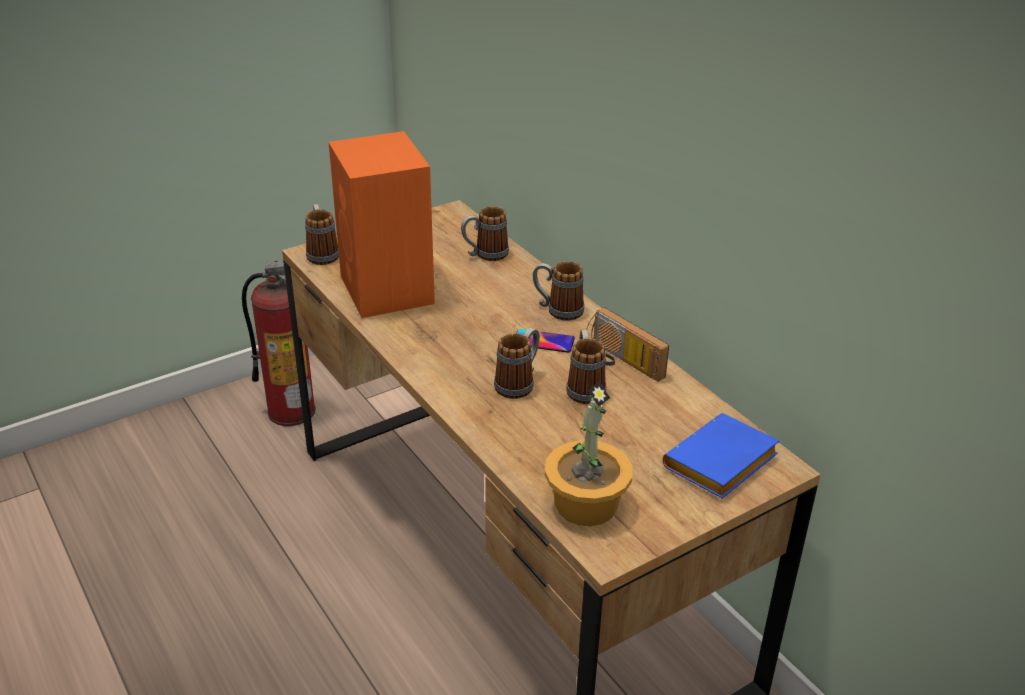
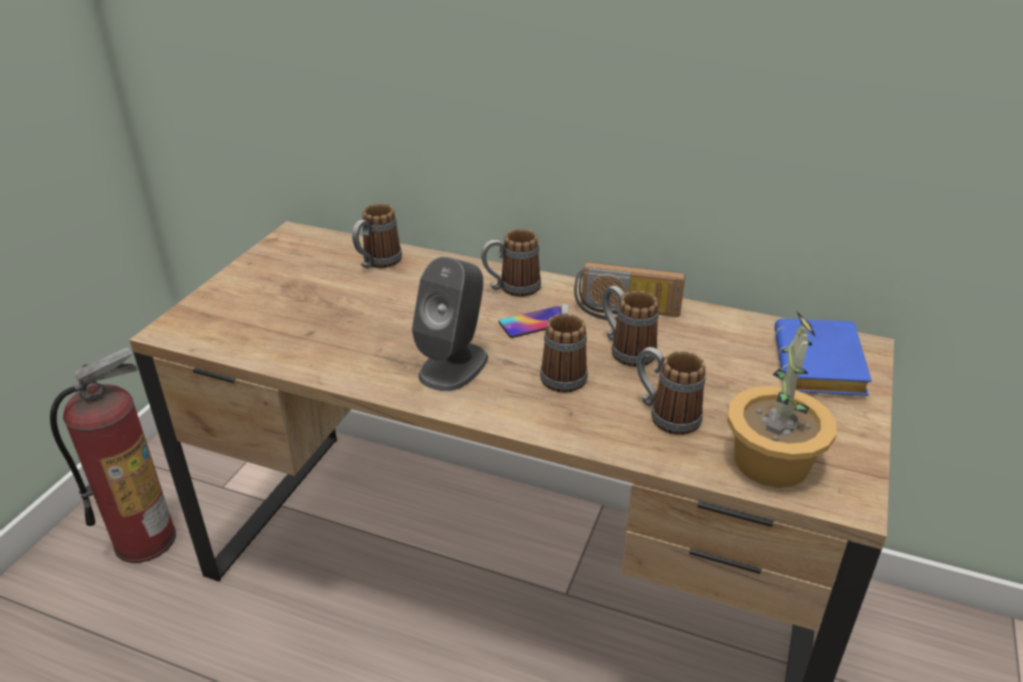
camera: 35 degrees left, 0 degrees up
(322, 253) = (187, 325): mug -> mug (665, 415)
(387, 291) = (313, 336): orange speaker -> none
(452, 347) = (454, 365): none -> grey speaker

